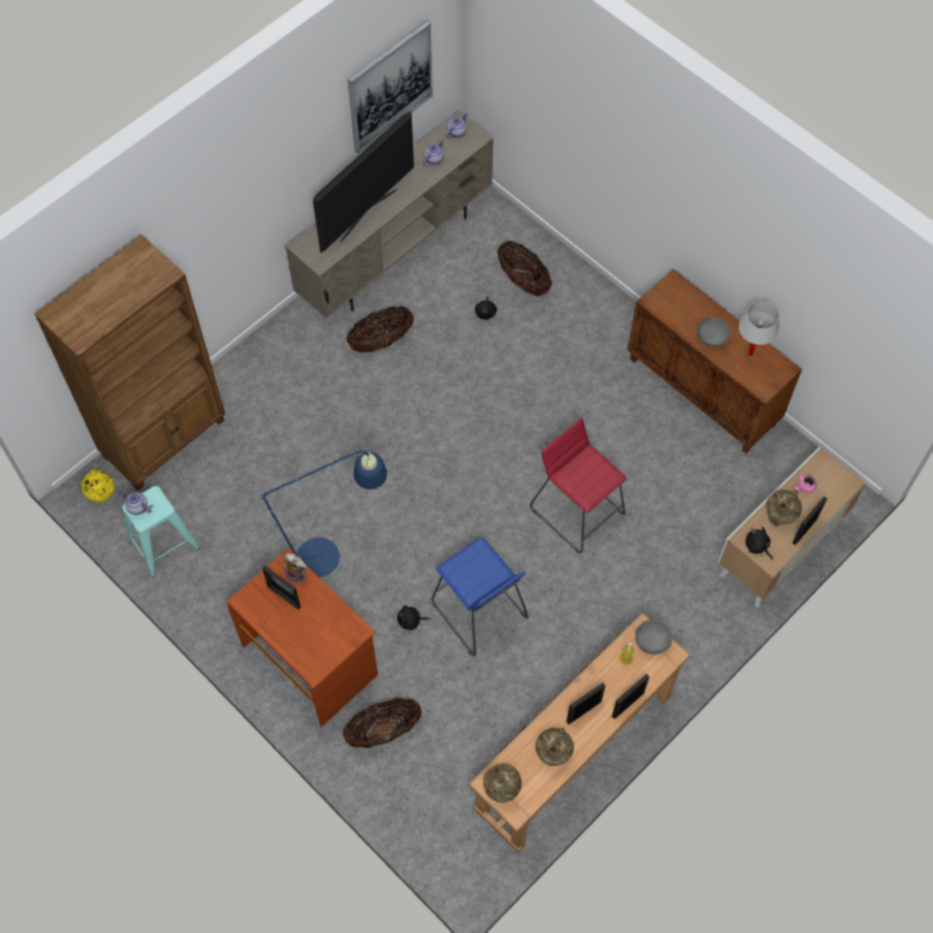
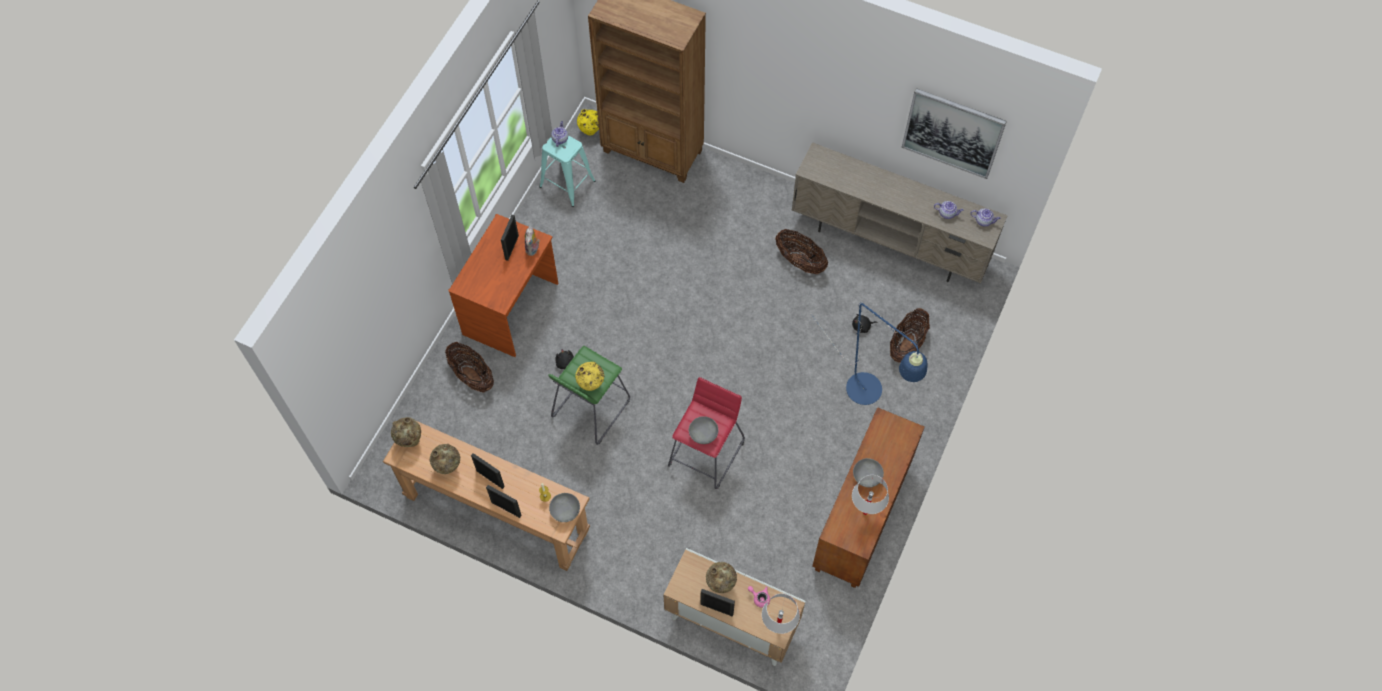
camera: 70 degrees right, 0 degrees up
(329, 554) = (599, 291): blue floor lamp -> blue floor lamp (870, 396)
(367, 214) = (868, 186): television -> none
(479, 611) = (591, 409): blue stool -> green stool
(493, 574) = (591, 385): none -> yellow vase
(597, 479) = (703, 434): none -> grey bowl
(757, 546) = (687, 574): black plush toy -> none
(841, 481) = (778, 628): none -> white table lamp

